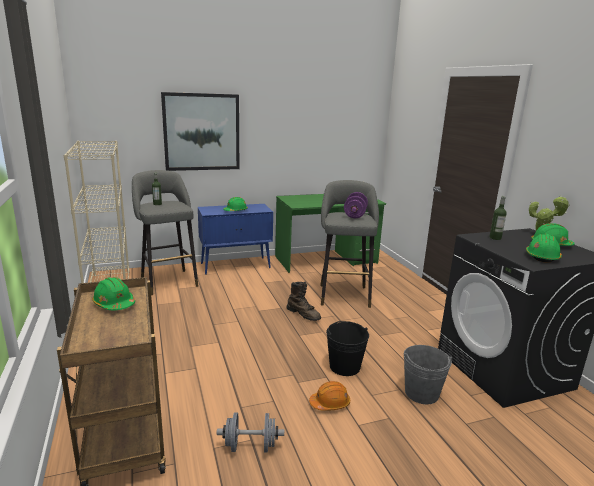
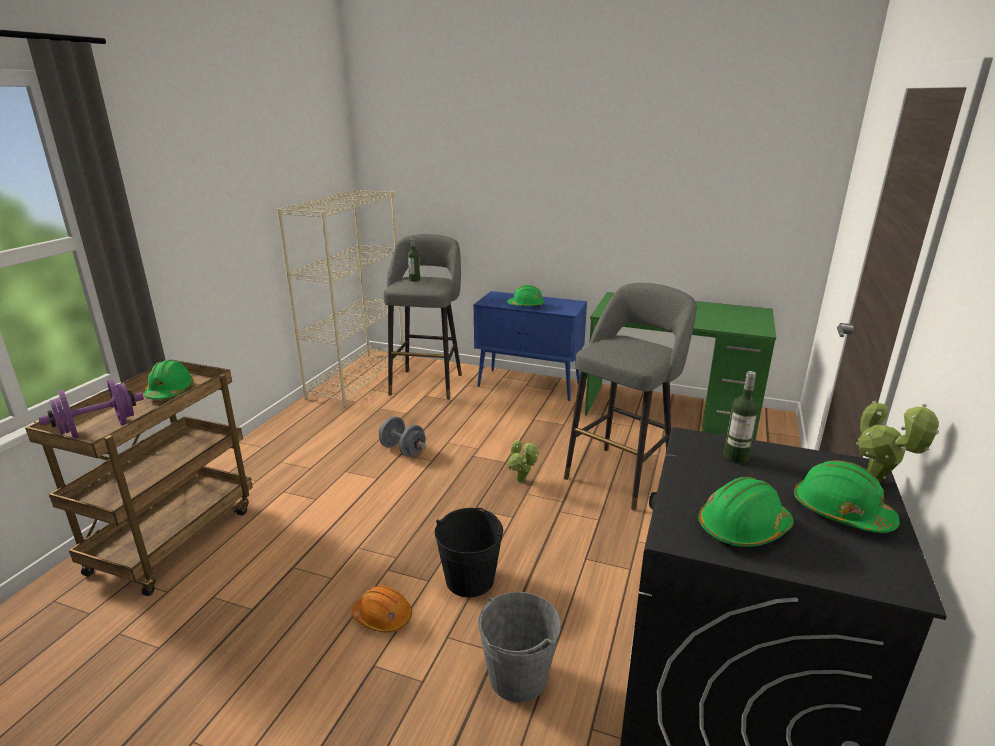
camera: 40 degrees right, 5 degrees up
(201, 132) = (502, 185): picture -> none
(250, 446) = (241, 616): grey dumbbell -> grey dumbbell (403, 450)
(304, 314) = (521, 482): brown boot -> potted plant
(355, 215) = (640, 348): purple dumbbell -> purple dumbbell (99, 429)

